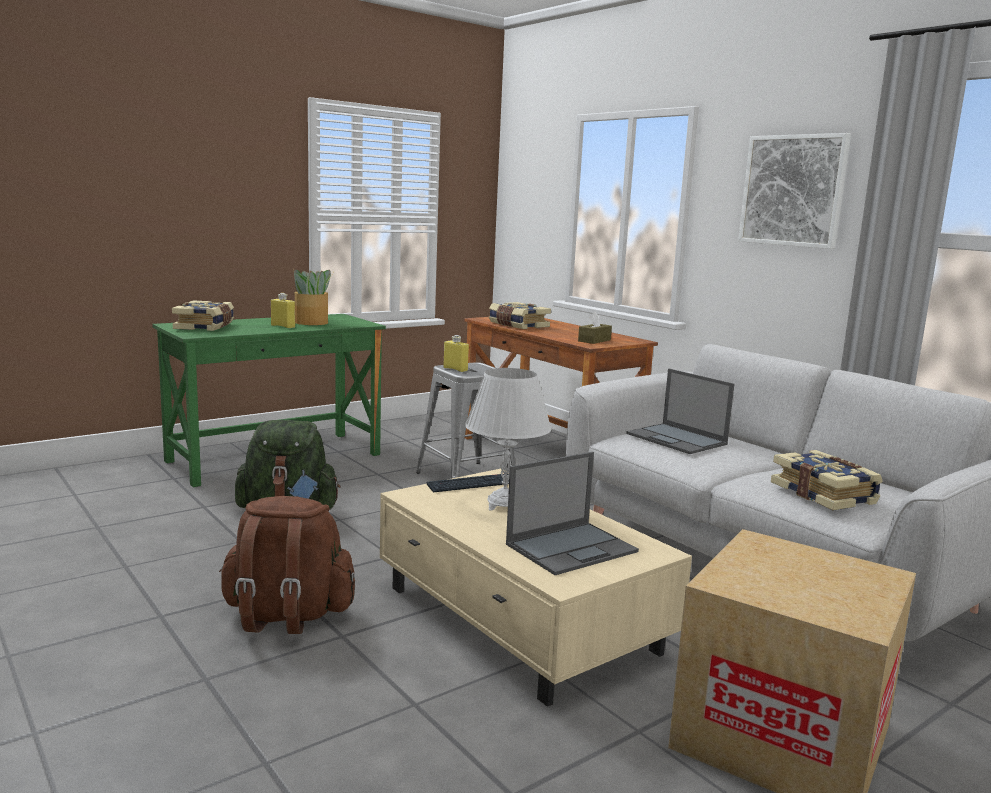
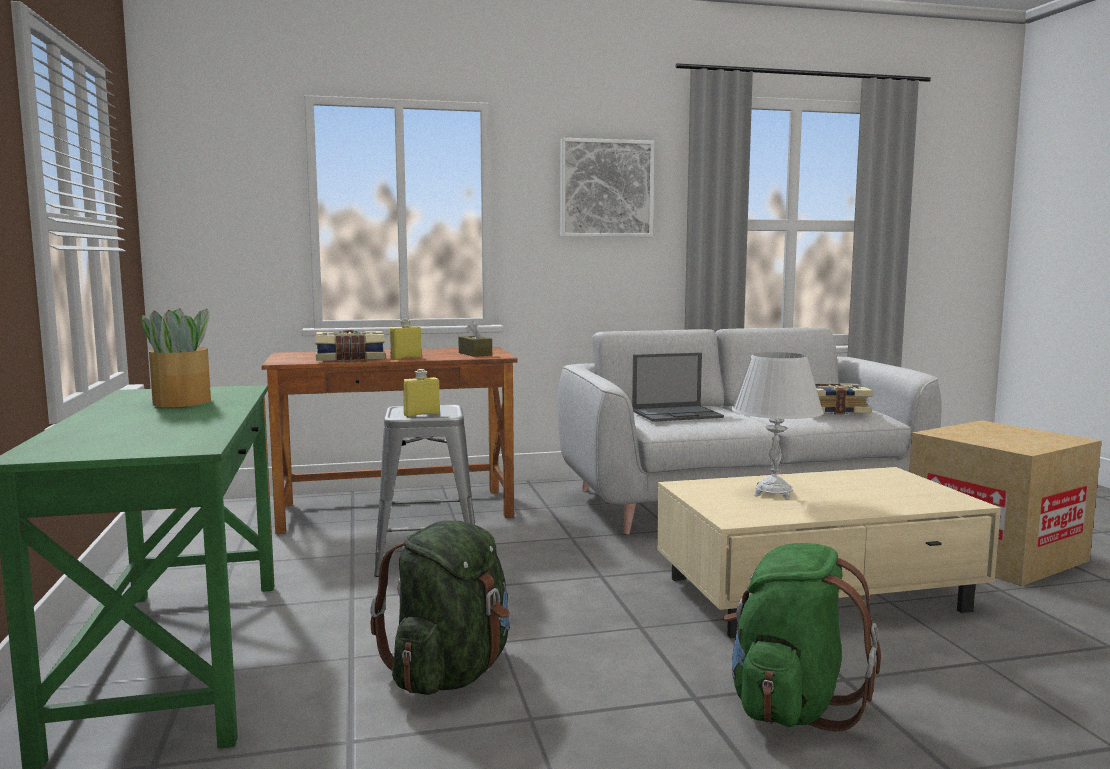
camera: 65 degrees left, 5 degrees down
(206, 327) = (110, 440): book -> none
(283, 326) = (192, 412): yellow bottle -> yellow bottle (406, 358)
(287, 616) = (790, 706): brown backpack -> green backpack
(472, 484) = (709, 496): keyboard -> none
(572, 548) = (885, 489): laptop -> none

